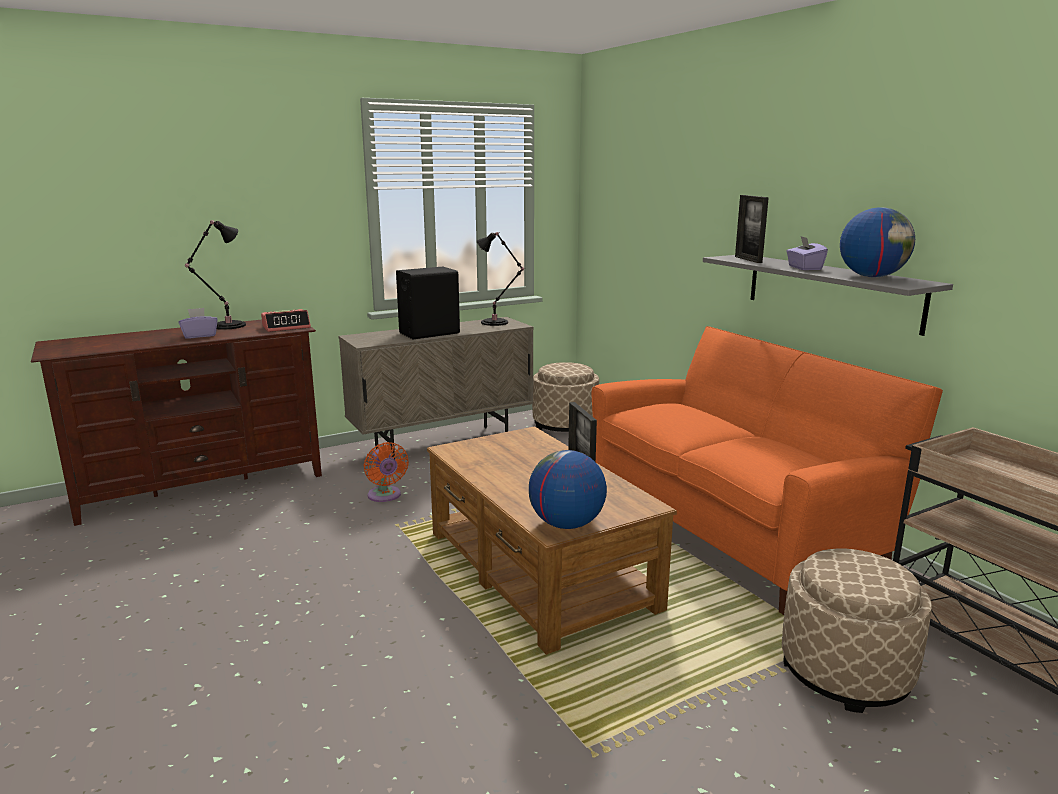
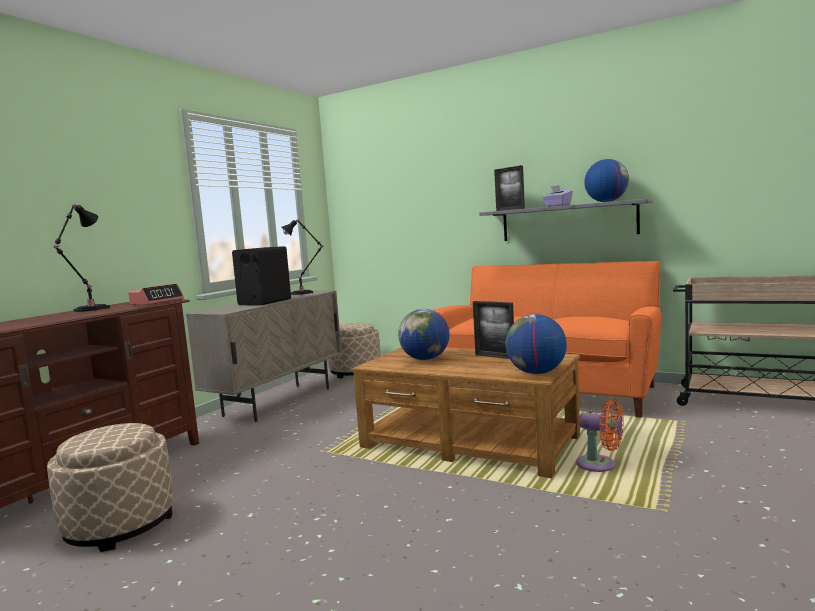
camera: 30 degrees left, 10 degrees down
(199, 335) = (79, 314): purple tissue box -> none
(385, 496) = (281, 439): orange fan -> orange fan (600, 465)
(510, 458) = (425, 359): none -> globe
(845, 671) = (708, 429): beige ottoman -> beige ottoman (119, 524)

